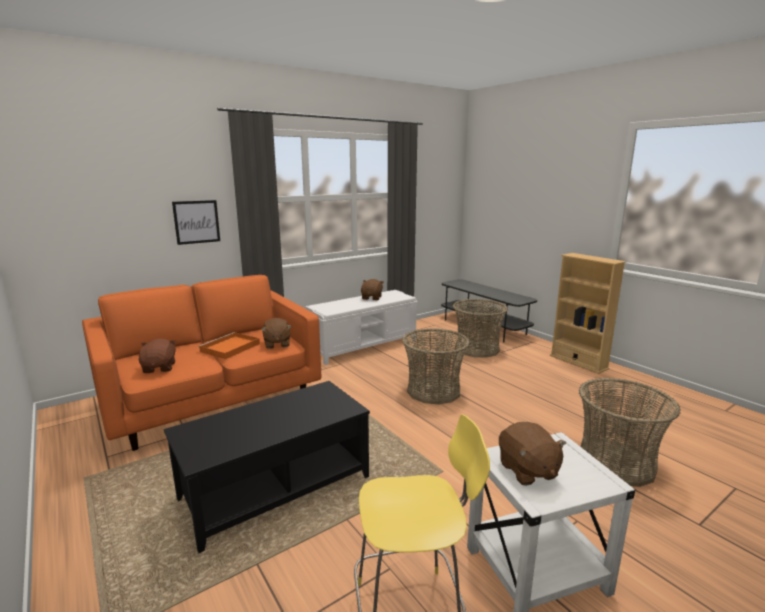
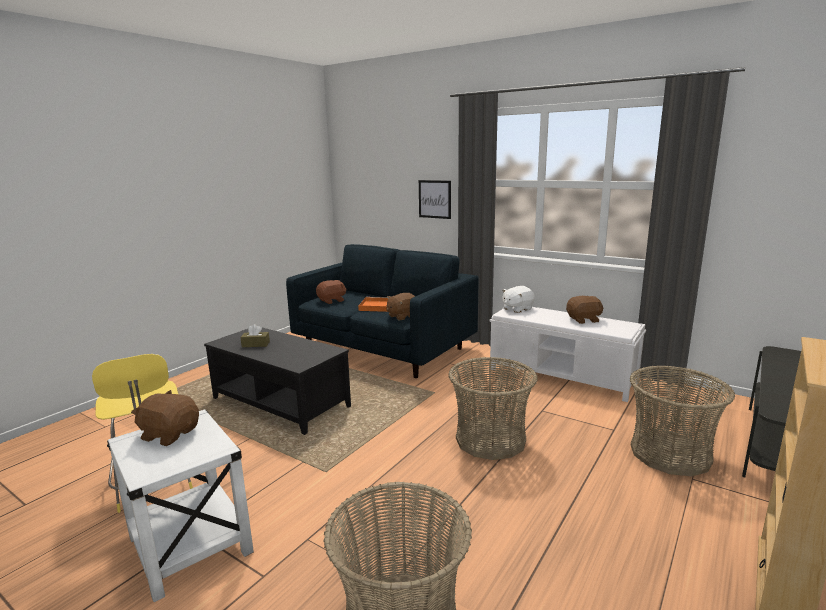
camera: 70 degrees right, 0 degrees up
(212, 401) = (383, 348): orange sofa -> blue sofa
(247, 431) = (255, 344): none -> brown tissue box
(324, 307) = (517, 309): none -> white plush toy
(527, 470) = (170, 434): brown plush toy -> brown plush toy turned 60 degrees clockwise

